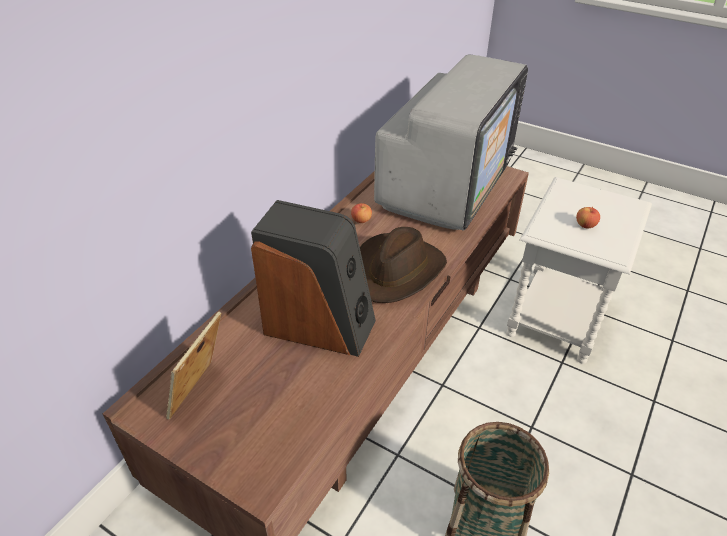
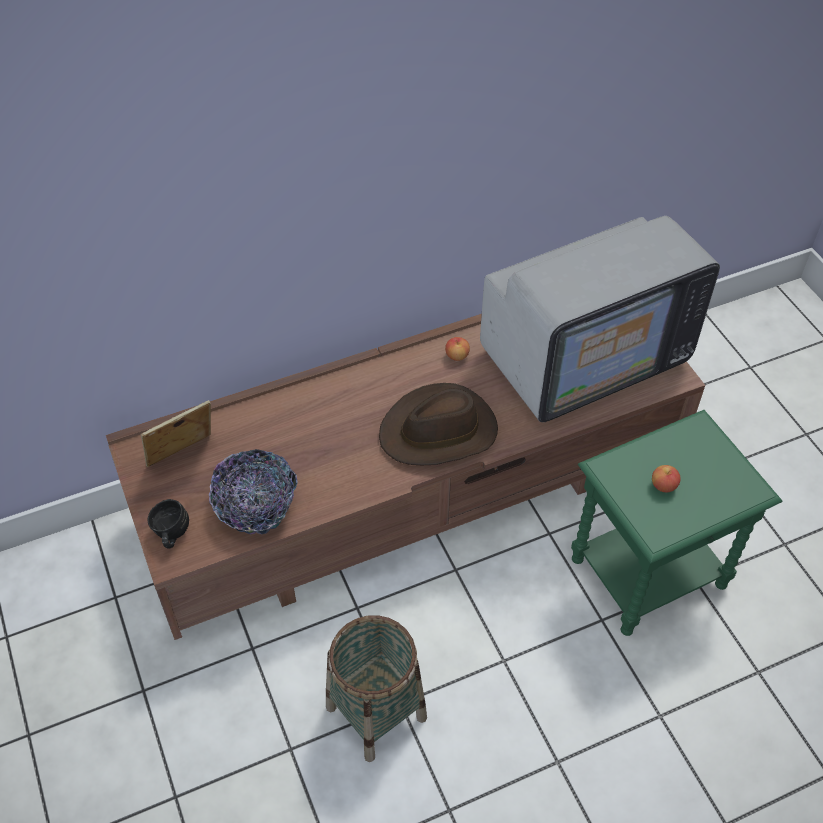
camera: 35 degrees right, 10 degrees up
(242, 466) = (170, 535): none -> black mug
(302, 396) = (255, 505): none -> bowl
(320, 325) = (322, 449): speaker -> none
(555, 317) = (647, 569): white side table -> green side table

